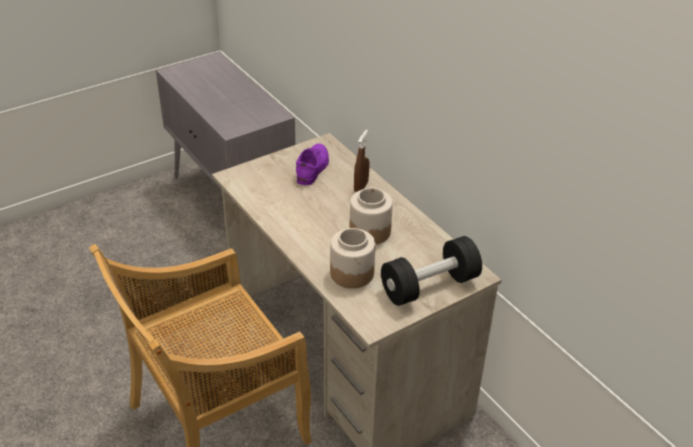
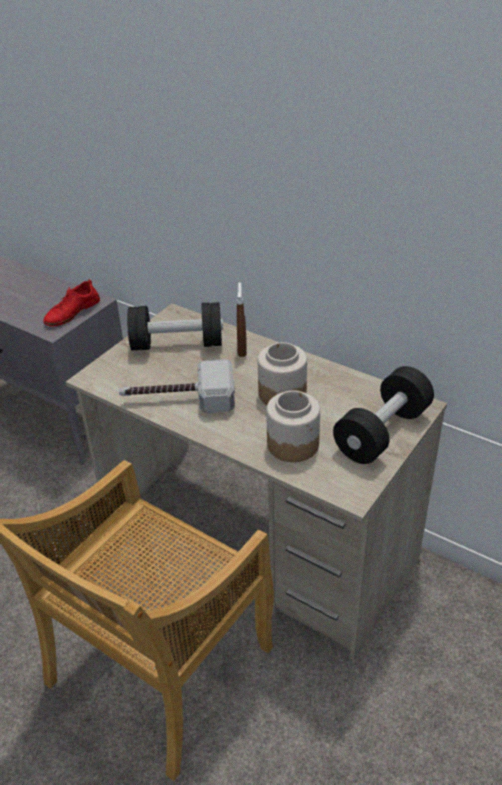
camera: 20 degrees left, 0 degrees up
(254, 119) = (72, 312): none -> red shoe
(286, 212) = (178, 399): none -> hammer
(312, 168) = (177, 344): purple shoe -> black dumbbell

